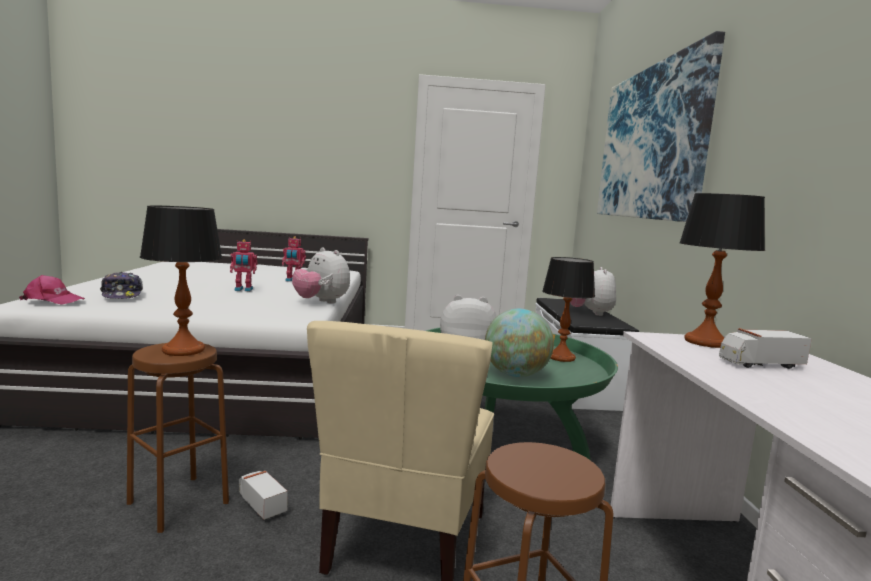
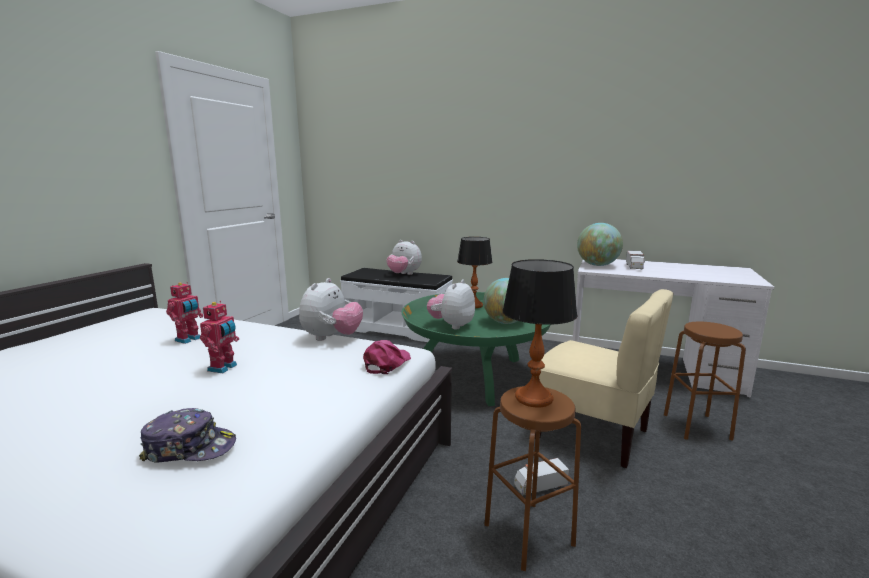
camera: 65 degrees left, 5 degrees up
(52, 300) = (170, 516): pink cap -> pink cap (387, 363)
(321, 302) = (331, 338): plush toy -> plush toy turned 45 degrees counterclockwise
(650, 143) = (427, 148): picture -> none
(705, 342) = (597, 265): table lamp -> globe

